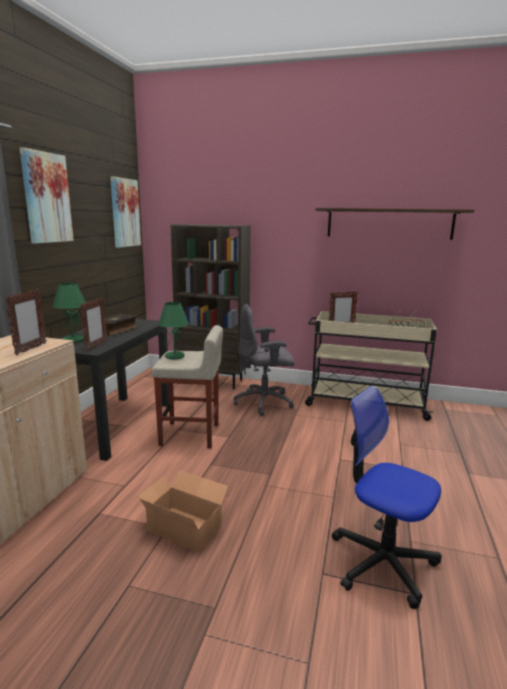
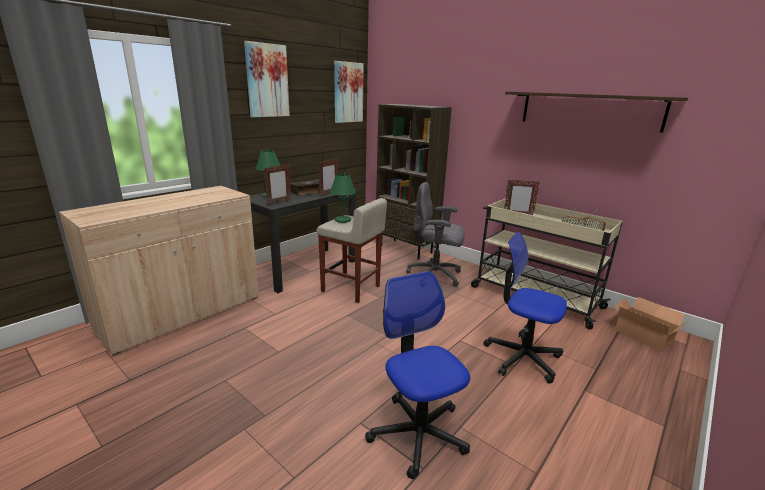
camera: 25 degrees right, 5 degrees up
(30, 349) = (214, 197): picture frame -> picture frame (329, 194)
(185, 526) = (291, 354): cardboard box -> cardboard box (643, 334)
(401, 460) = (522, 357): none -> office chair

